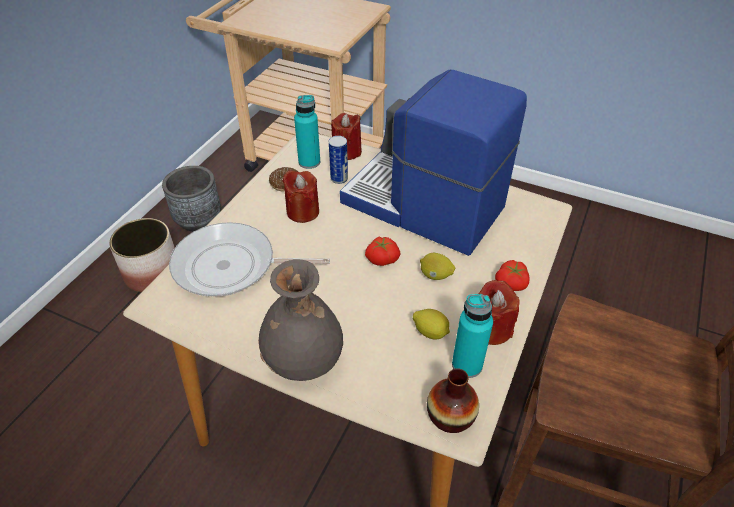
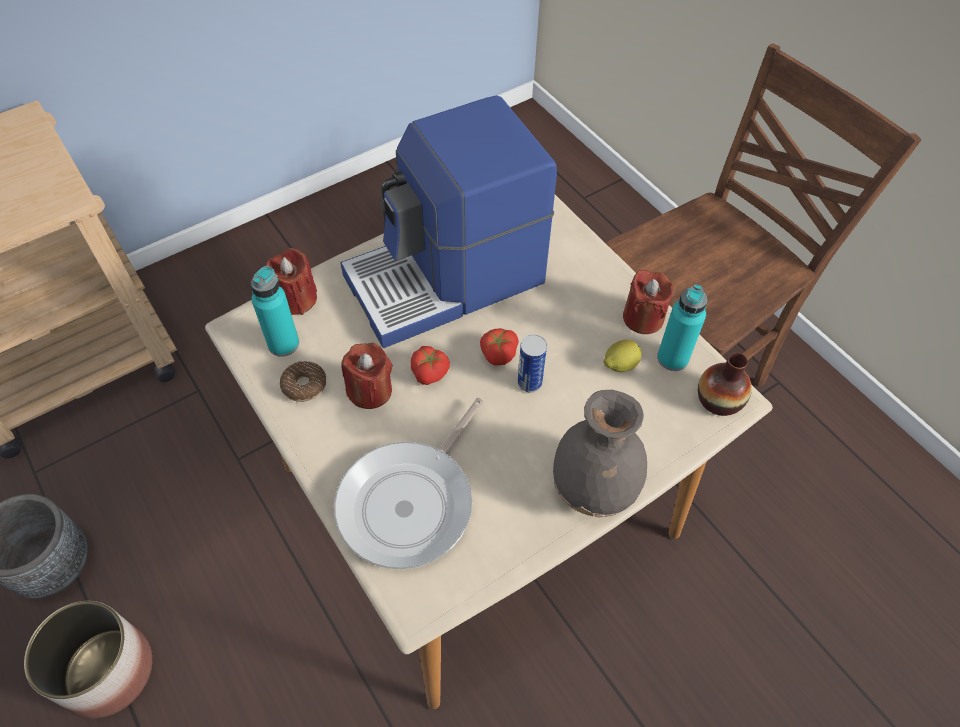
camera: 60 degrees left, 10 degrees up
(339, 179) = (340, 329): can -> can (529, 383)
(435, 275) = (552, 323): lemon -> none
(511, 284) = (600, 273): tomato -> tomato (430, 372)

